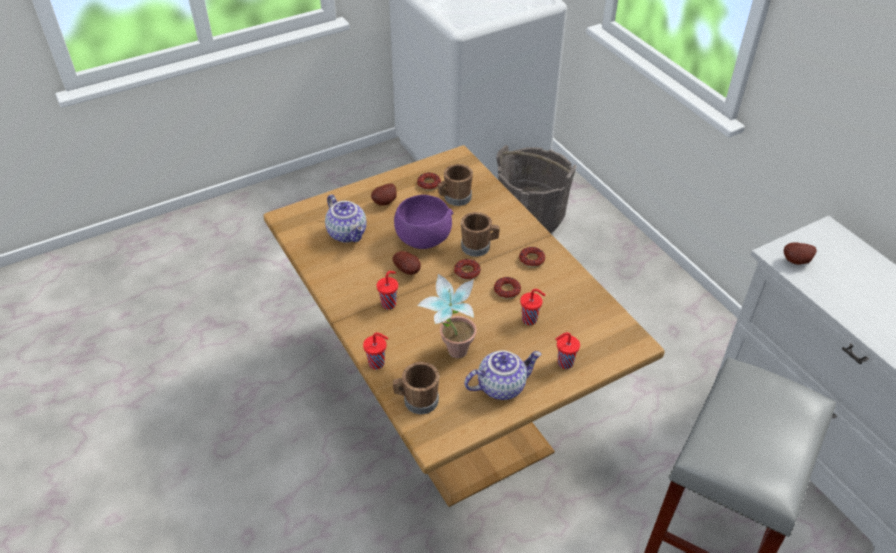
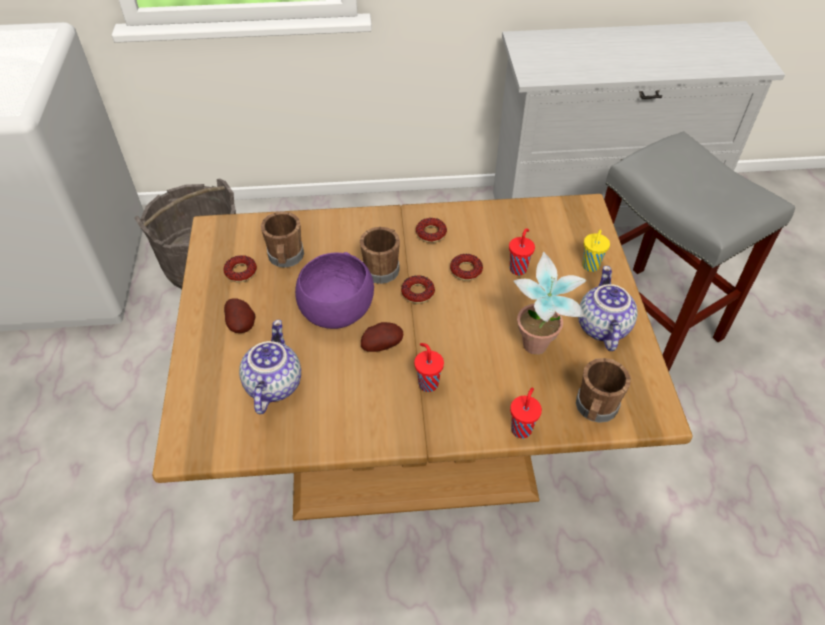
camera: 65 degrees left, 5 degrees up
(348, 233) = (272, 384): teapot -> teapot turned 75 degrees counterclockwise
(564, 363) = (590, 266): red cup -> yellow cup
(797, 262) = (548, 70): potato -> none

